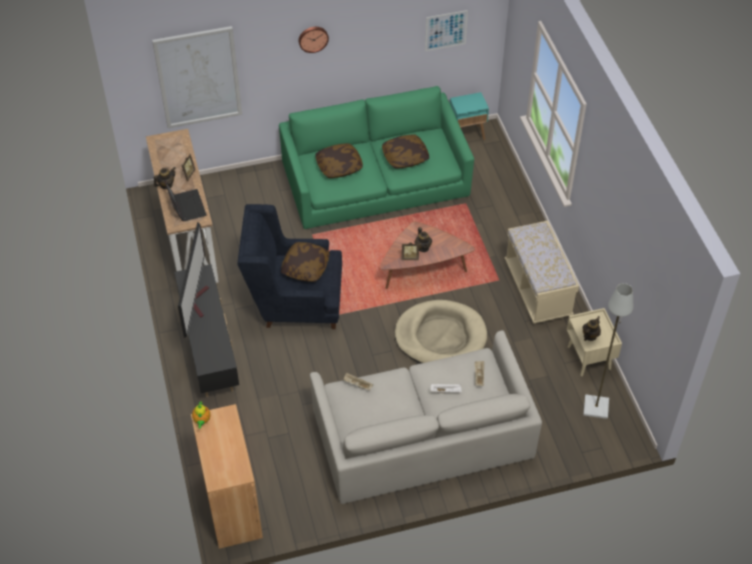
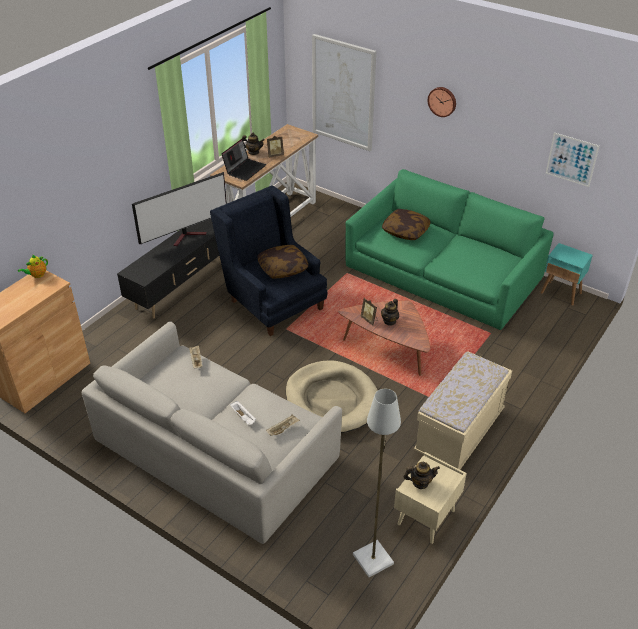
camera: 50 degrees right, 10 degrees down
(405, 157) = (464, 257): pillow -> none

